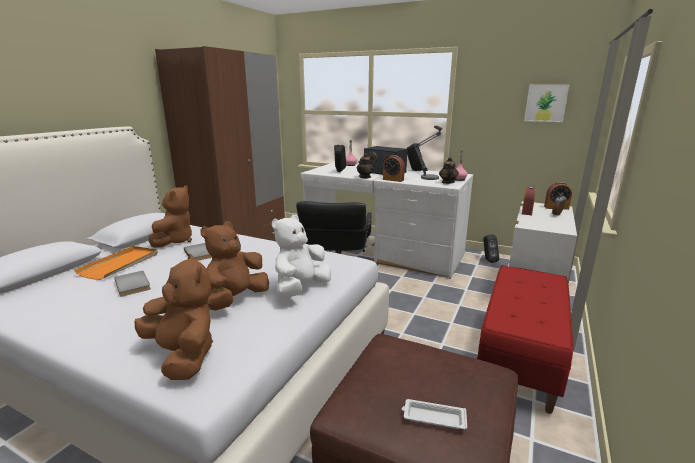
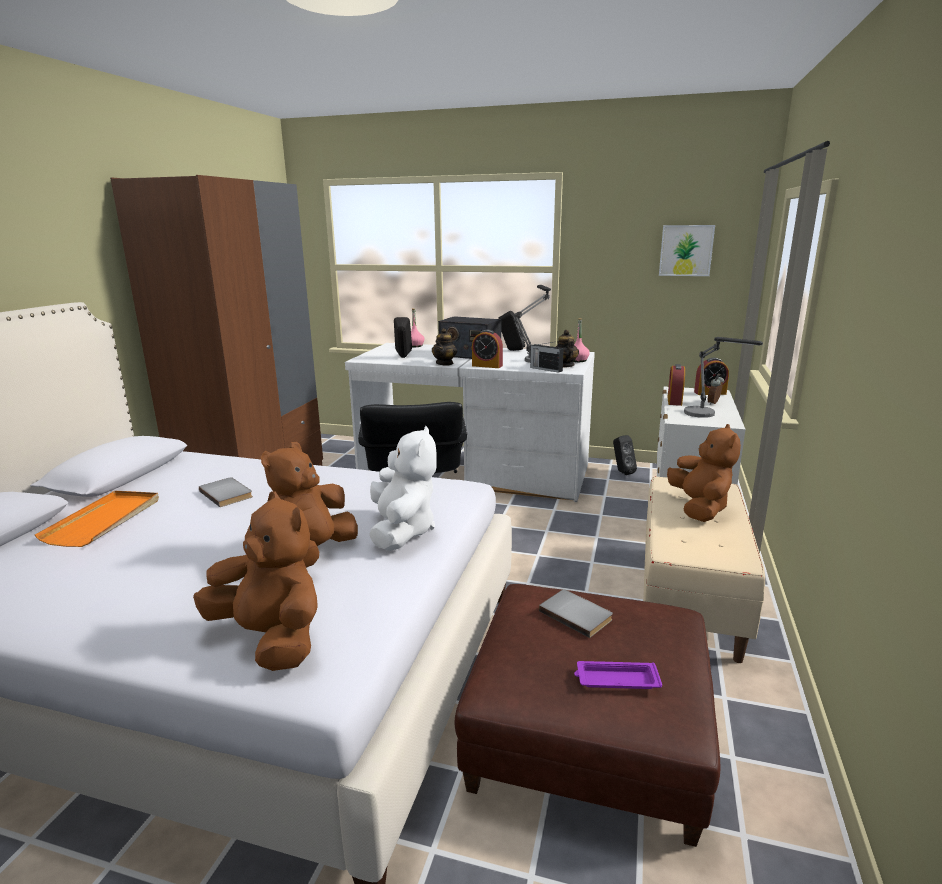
camera: 10 degrees left, 0 degrees up
(134, 284) = (144, 548): grey book -> grey book (577, 614)
(175, 241) = (177, 478): brown plush toy -> brown plush toy (699, 508)
(301, 289) = (402, 531): white plush toy -> white plush toy turned 150 degrees clockwise
(433, 184) = (545, 369): none -> radio
(433, 417) = (615, 680): white tray -> purple tray
(520, 358) = (690, 598): red bench -> beige bench
(549, 223) = (707, 415): none -> table lamp

